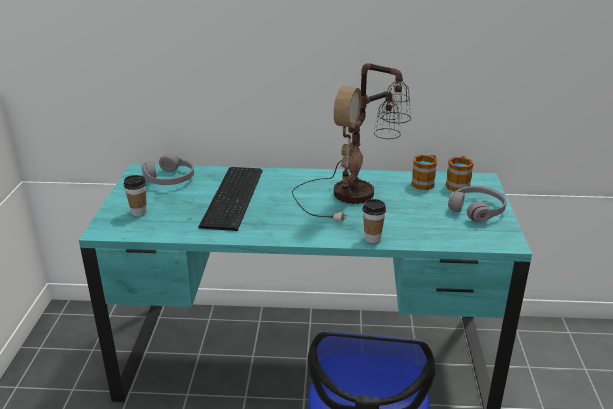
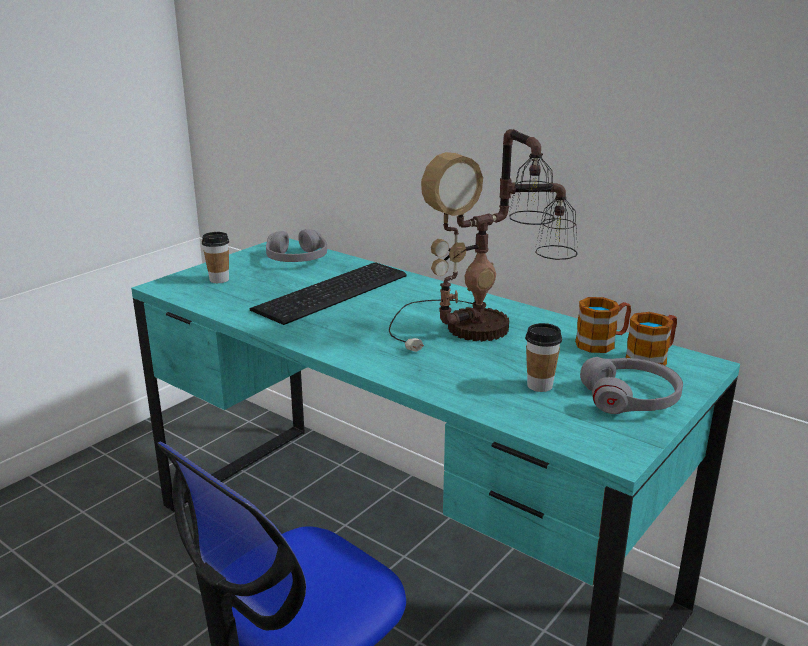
camera: 35 degrees right, 5 degrees down
(372, 238) = (423, 383): cup -> cup (539, 385)

